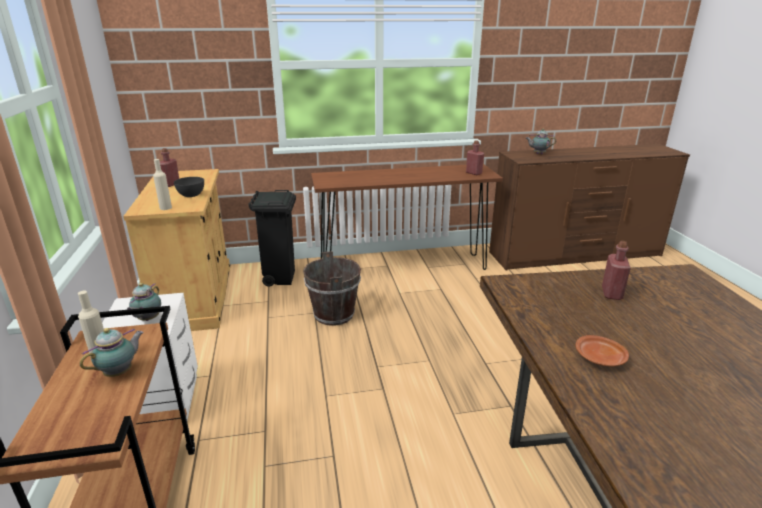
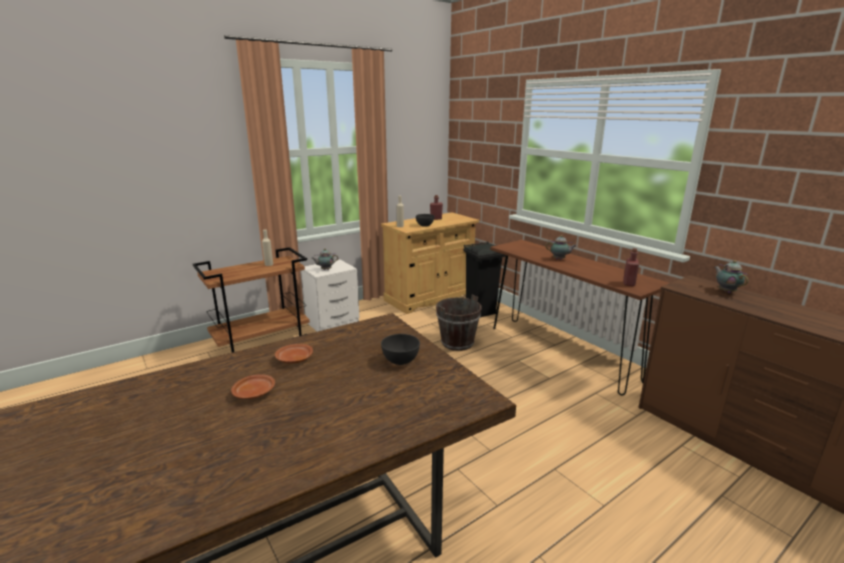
camera: 65 degrees right, 5 degrees down
(120, 372) = (261, 269): teapot -> teapot (559, 259)
(611, 293) = (401, 361): red bottle -> grey bowl
(693, 399) = (254, 393): none -> brown plate

